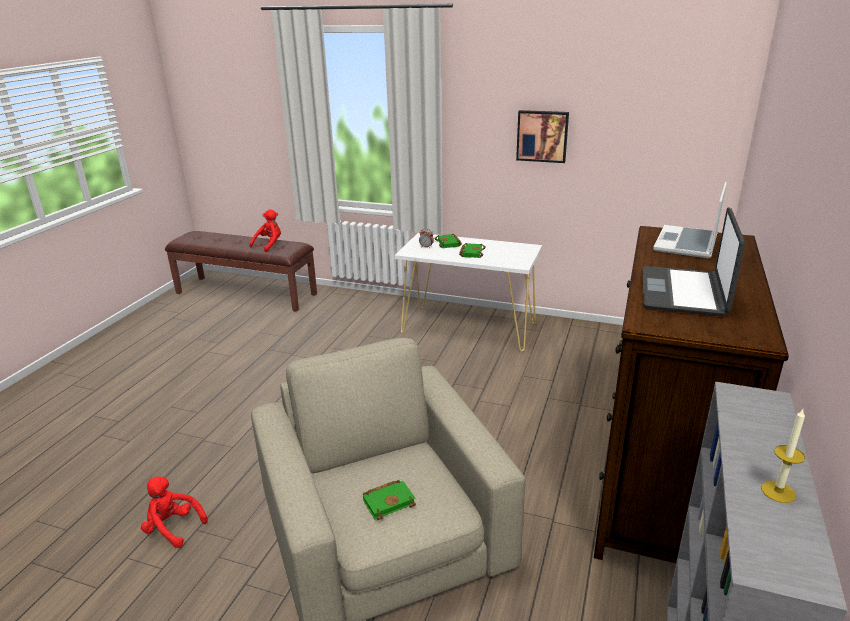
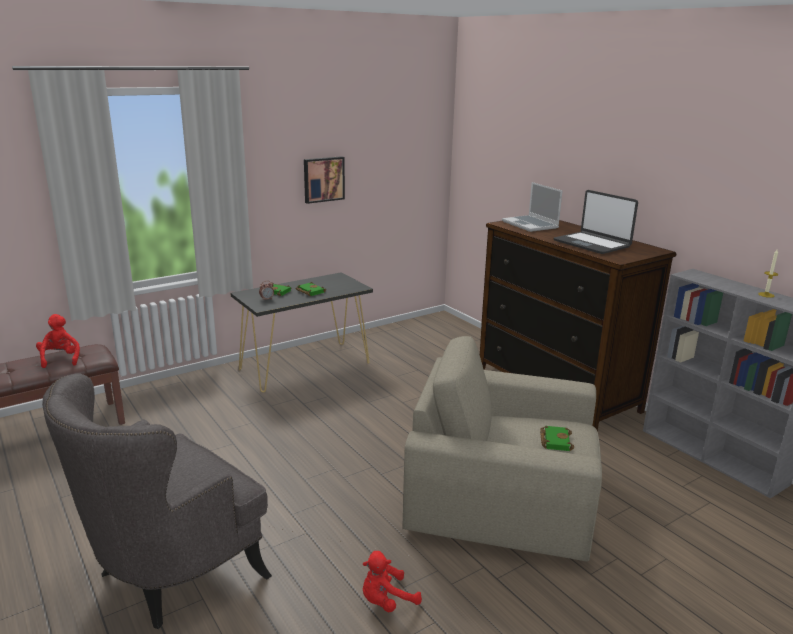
camera: 55 degrees left, 5 degrees down
(145, 416) = (170, 575): none -> grey armchair
(469, 328) = (305, 366): white console table -> black console table

